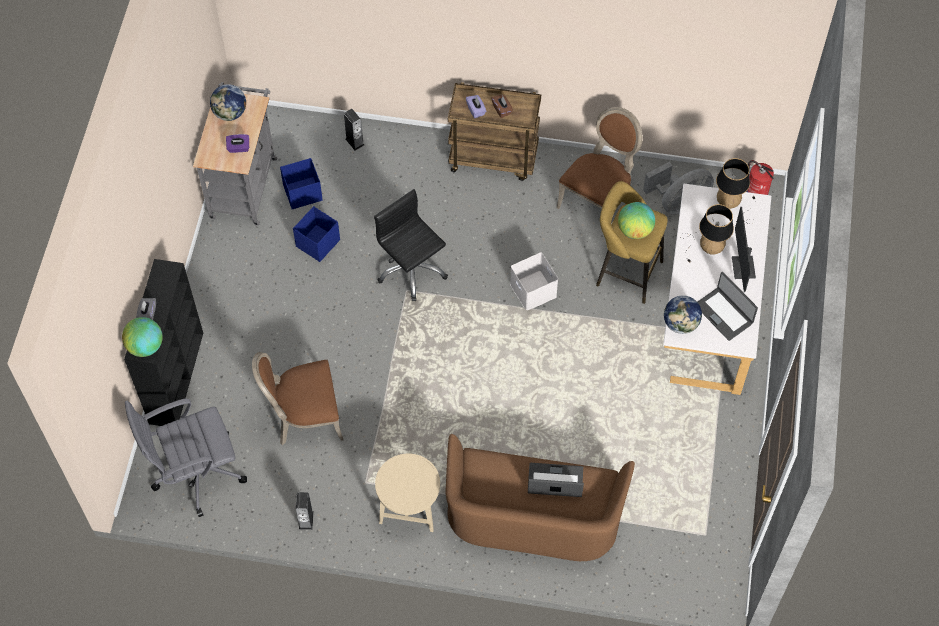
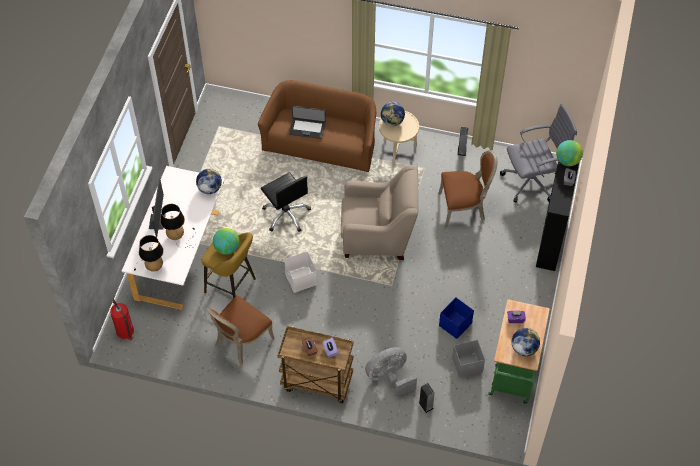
camera: 175 degrees left, 5 degrees down
(244, 183) = (513, 377): grey cart -> green cart
(302, 193) = (467, 365): blue storage box -> grey storage box
(411, 270) = (387, 299): black office chair -> black office chair (286, 215)
(418, 490) = (392, 121): none -> globe
(430, 362) = (378, 236): none -> beige armchair
(678, 202) = (181, 335): grey fan -> grey fan (389, 378)
(724, 313) = (179, 193): laptop -> none

